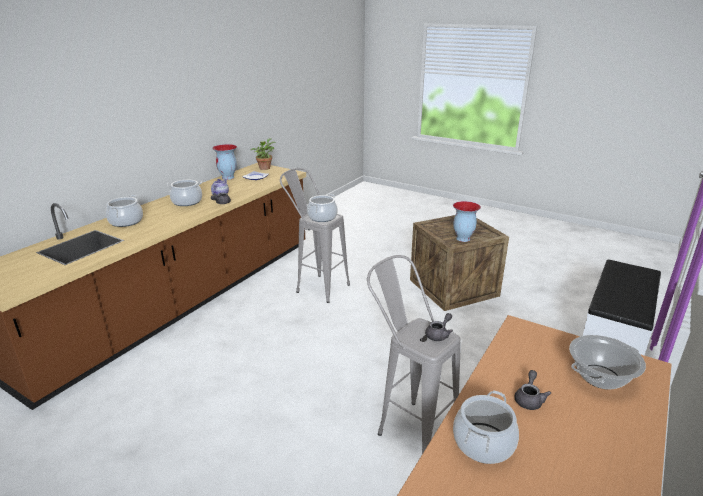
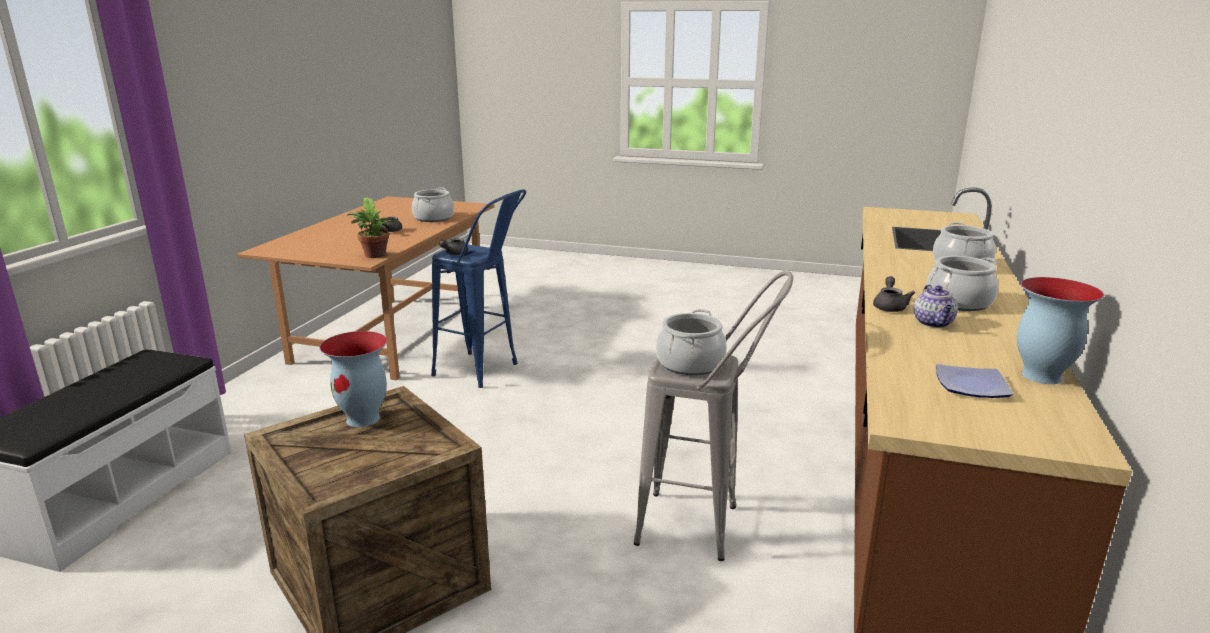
camera: 165 degrees right, 5 degrees down
(265, 168) = (1035, 435): potted plant -> potted plant (375, 256)
(408, 425) = (486, 372): grey stool -> blue stool
(600, 377) = (317, 242): cooking pot -> none

